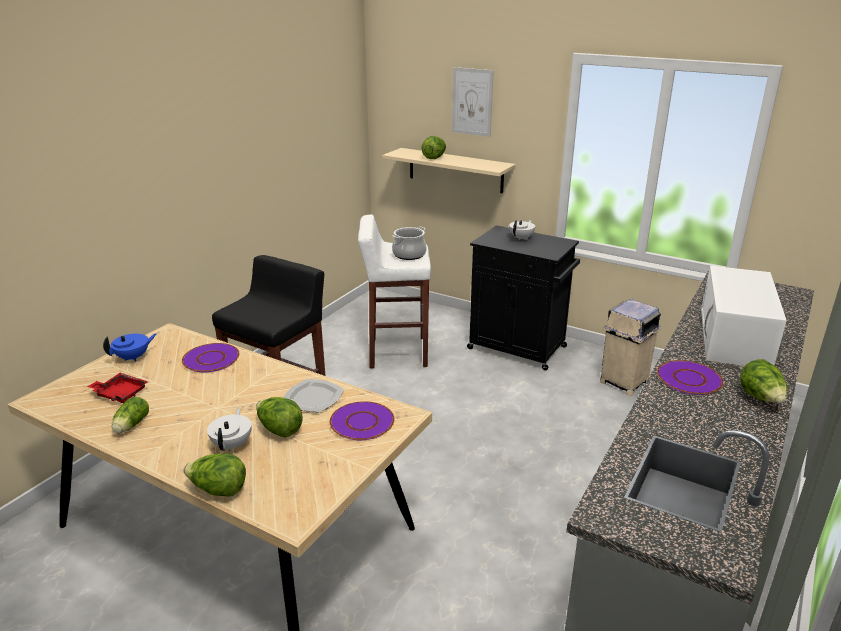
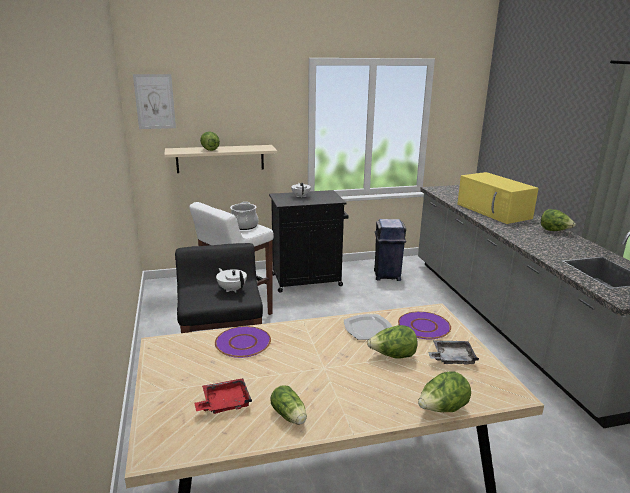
camera: 45 degrees left, 5 degrees down
(133, 357) = (171, 375): blue teapot -> none
(232, 444) = (387, 381): white teapot -> white teapot (232, 289)
(319, 461) = (452, 358): none -> grey tray
(472, 102) = (231, 101): picture -> picture (155, 101)
(623, 382) = (387, 275): beige trash can -> blue trash can
(689, 379) = (519, 233): purple plate -> none
(734, 338) = (494, 211): white microwave -> yellow microwave

